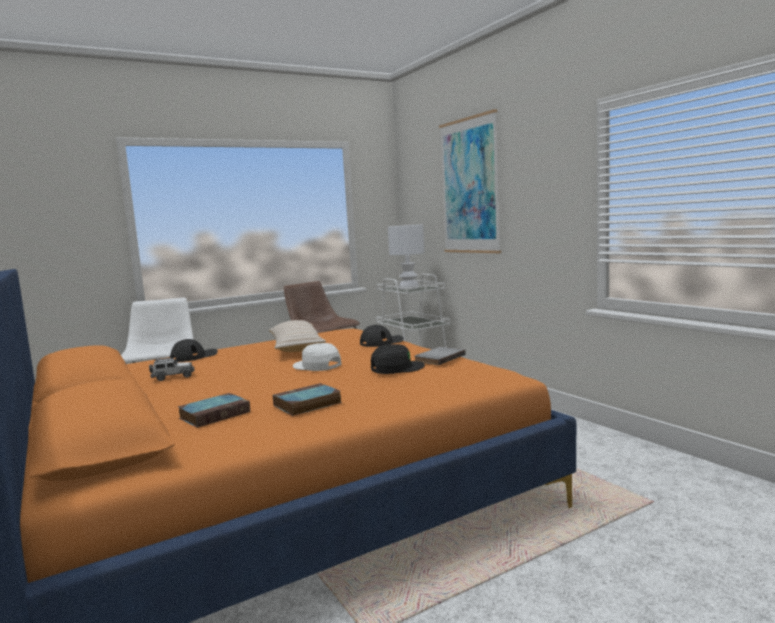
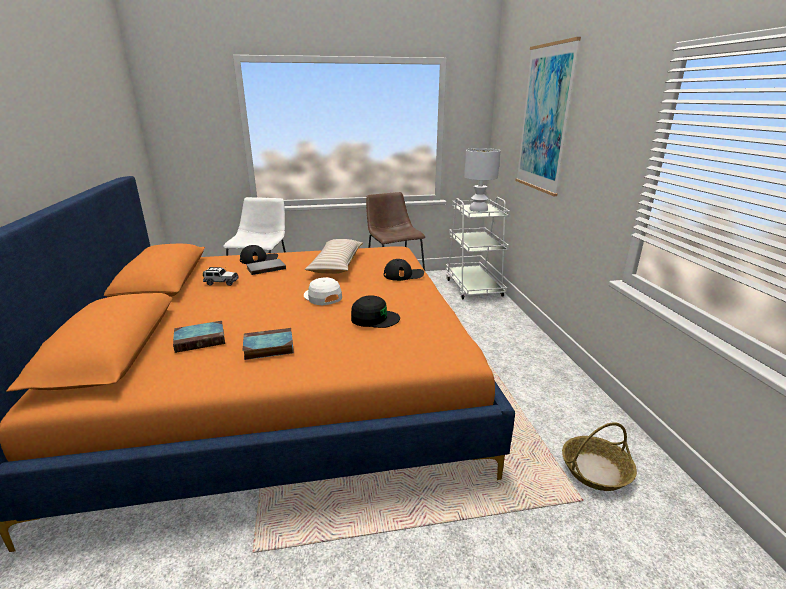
camera: 20 degrees right, 15 degrees up
(438, 358) = (423, 312): grey book -> grey book (265, 268)
(645, 480) = (595, 470): none -> basket

